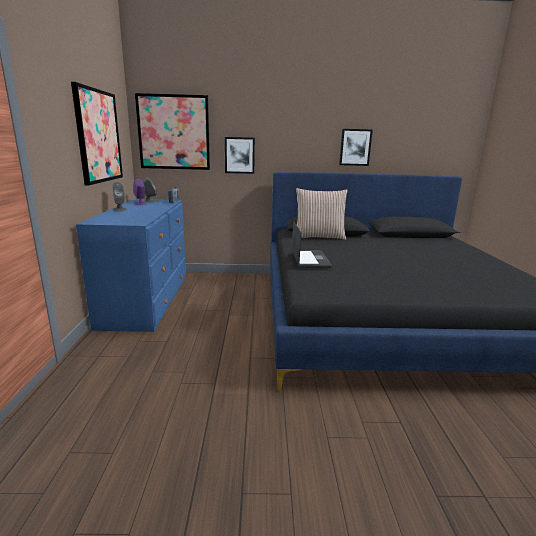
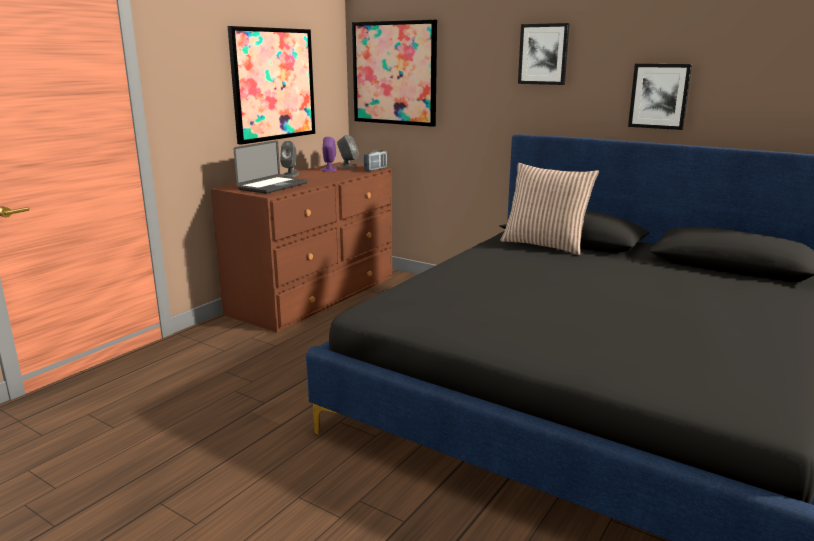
camera: 35 degrees right, 0 degrees up
(147, 299) = (315, 294): blue dresser -> brown dresser
(239, 155) = (475, 106): picture -> picture (543, 54)
(310, 260) = (451, 274): laptop -> laptop (273, 186)

